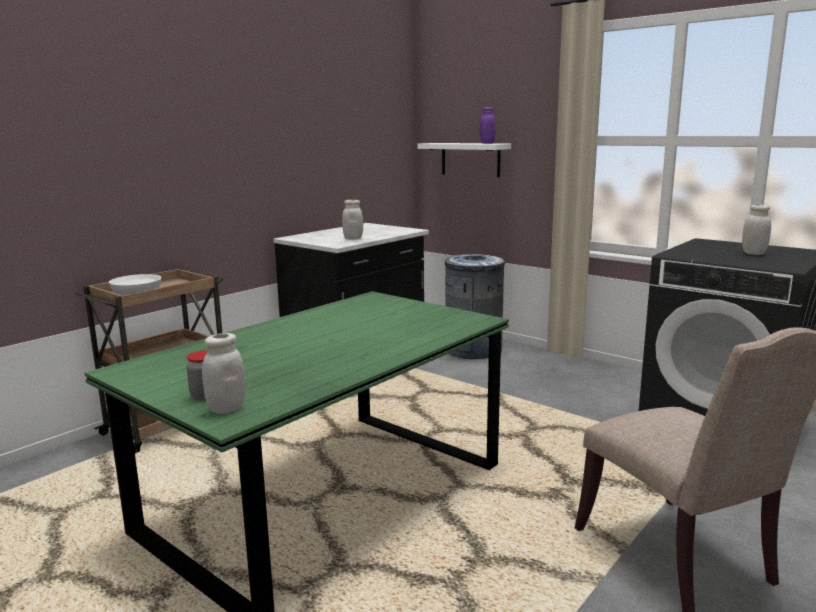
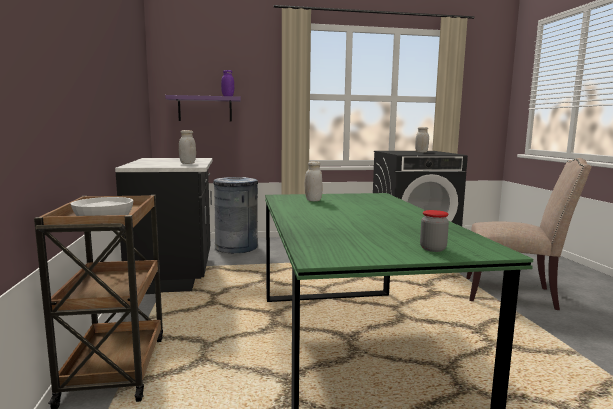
camera: 50 degrees left, 5 degrees down
(226, 408) = (470, 249): white jar -> white jar (313, 200)
(470, 159) = (205, 109): white shelf -> purple shelf

